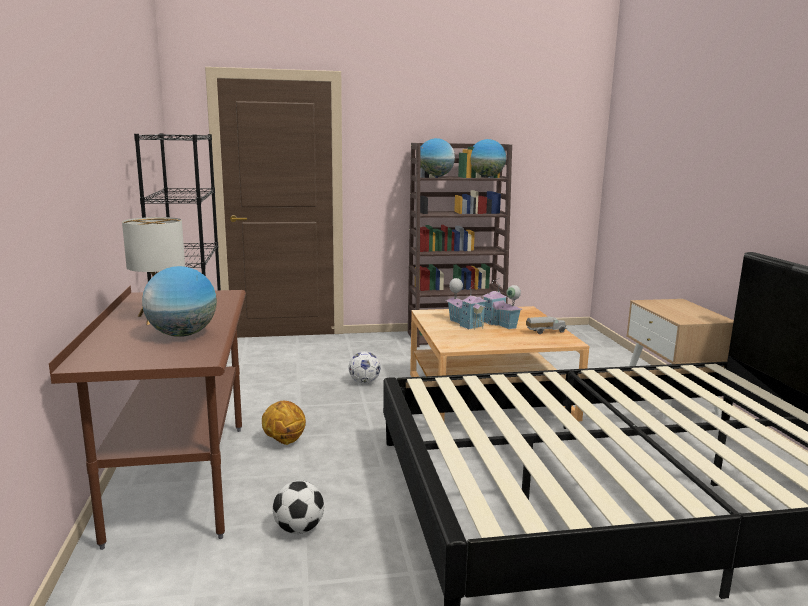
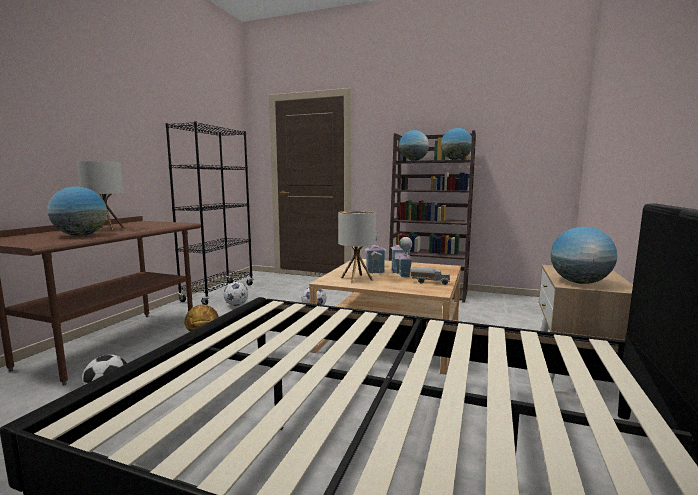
camera: 30 degrees right, 5 degrees down
(254, 394) = (236, 305): none -> football
(473, 338) = (356, 279): none -> table lamp
(687, 317) = (579, 282): none -> globe

